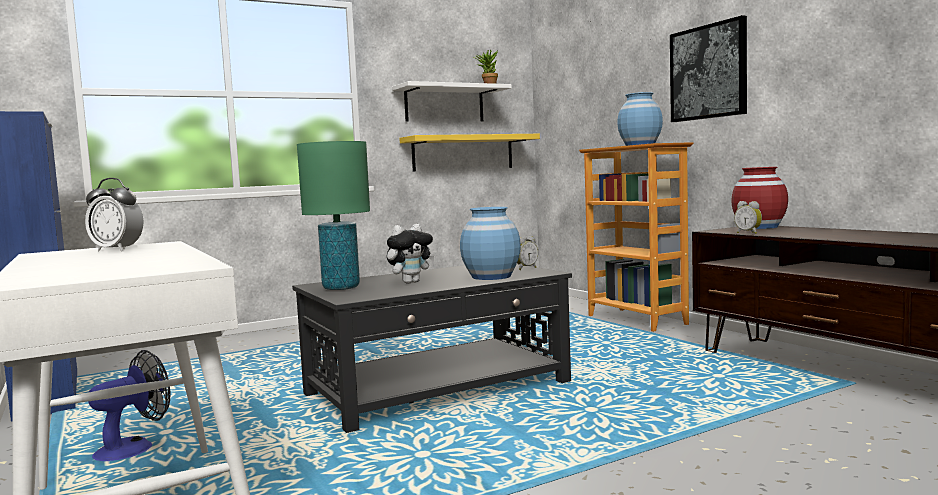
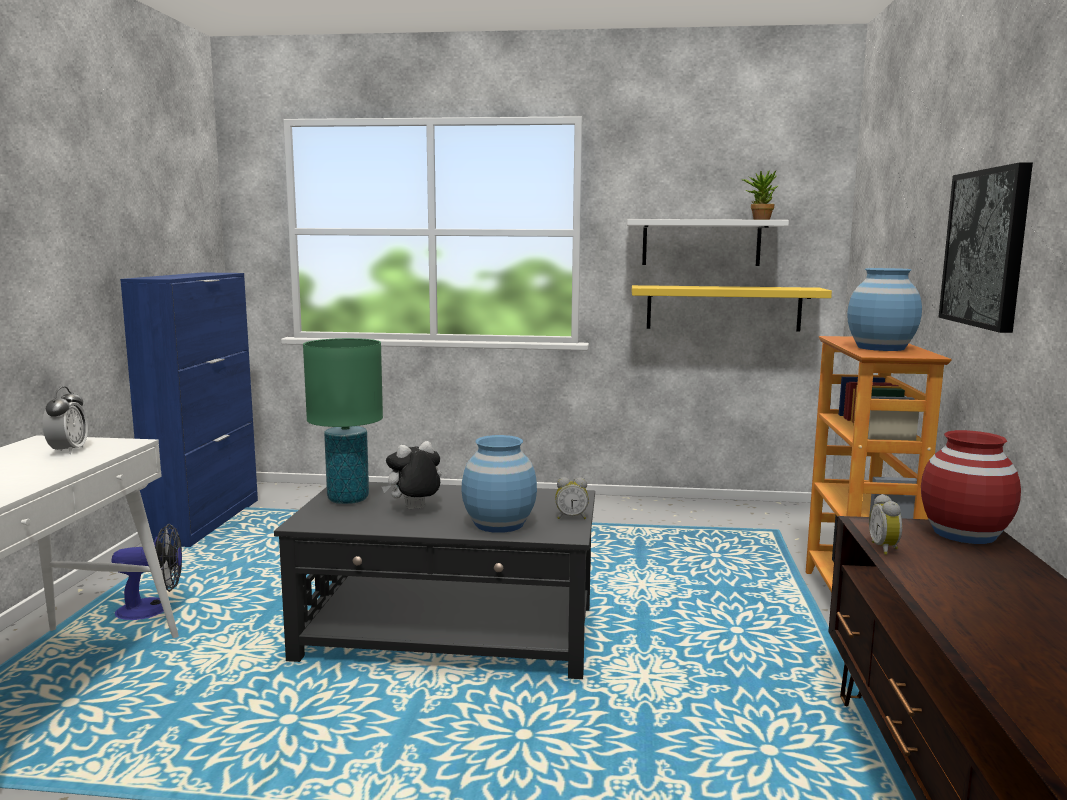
camera: 35 degrees right, 5 degrees up
(117, 250) = (68, 451): alarm clock -> alarm clock turned 150 degrees counterclockwise
(411, 282) = (414, 509): plush toy -> plush toy turned 150 degrees clockwise

